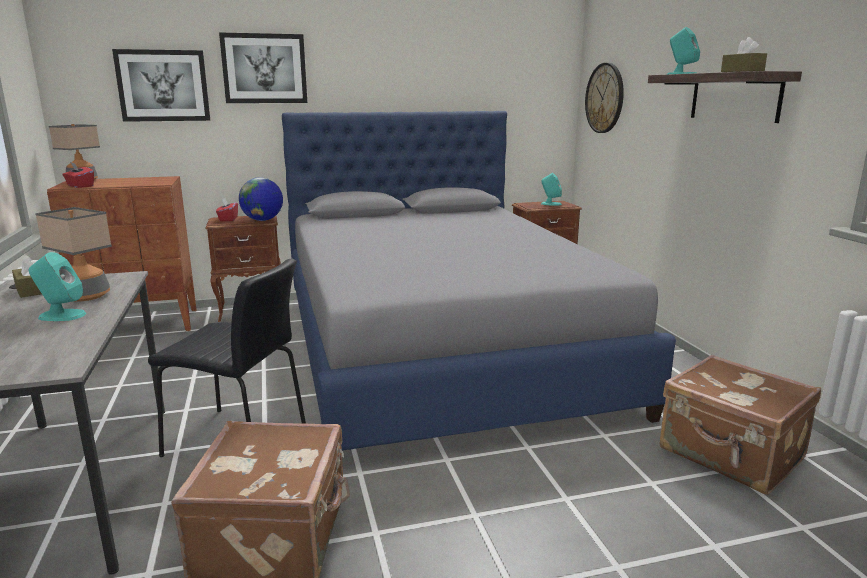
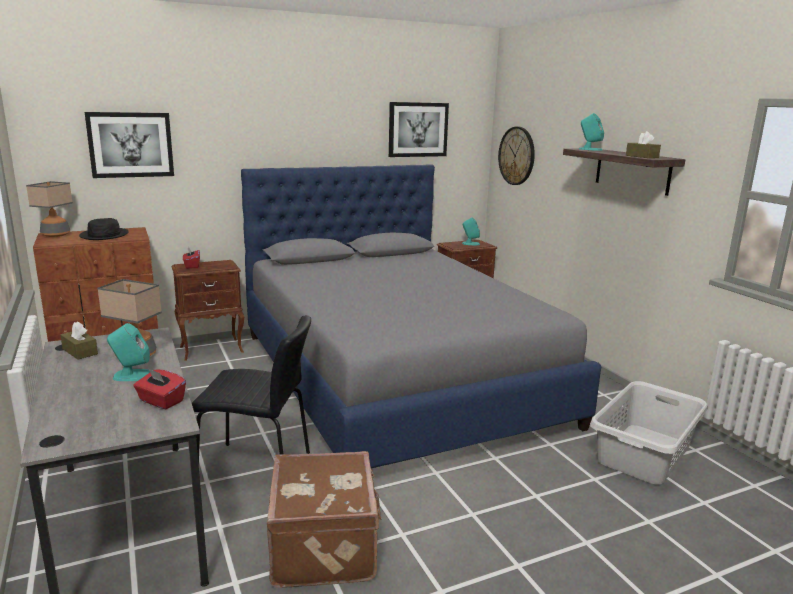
camera: 10 degrees left, 0 degrees up
(80, 186) = (61, 242): red tissue box -> red tissue box (161, 401)
(130, 181) = (104, 235): none -> black hat
(262, 220) = (225, 266): globe -> none
(264, 68) = (224, 129): picture -> picture (418, 129)
(730, 455) = (645, 453): brown suitcase -> grey laundry basket

